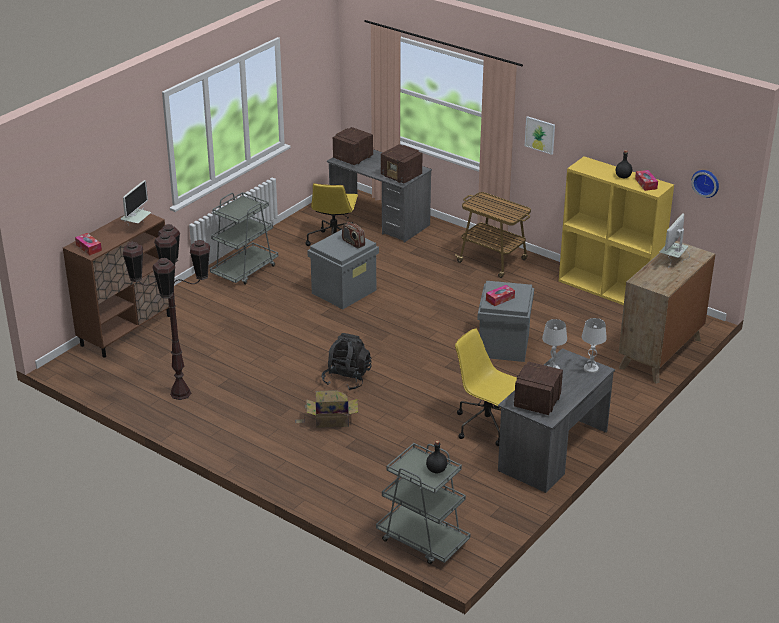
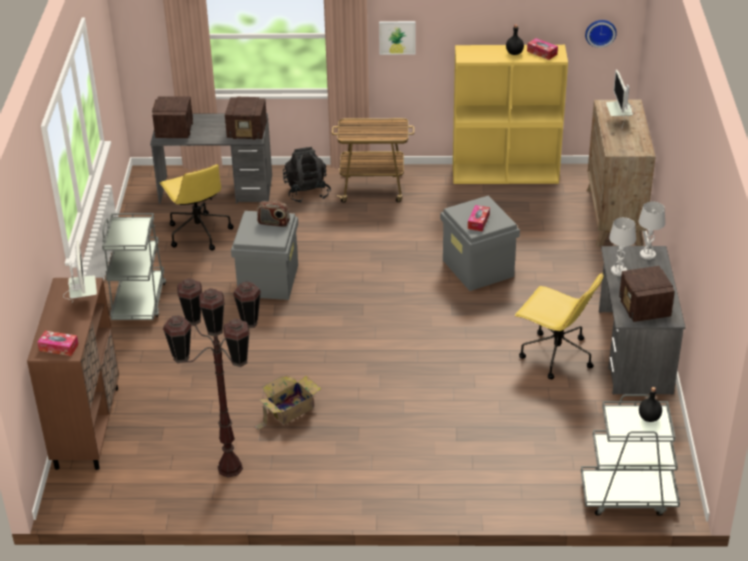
camera: 35 degrees left, 5 degrees up
(330, 420) = (410, 420): cardboard box -> cardboard box (289, 410)
(347, 378) = (376, 370): black backpack -> black backpack (307, 192)
(488, 426) = (555, 355): yellow office chair -> yellow office chair turned 150 degrees counterclockwise

